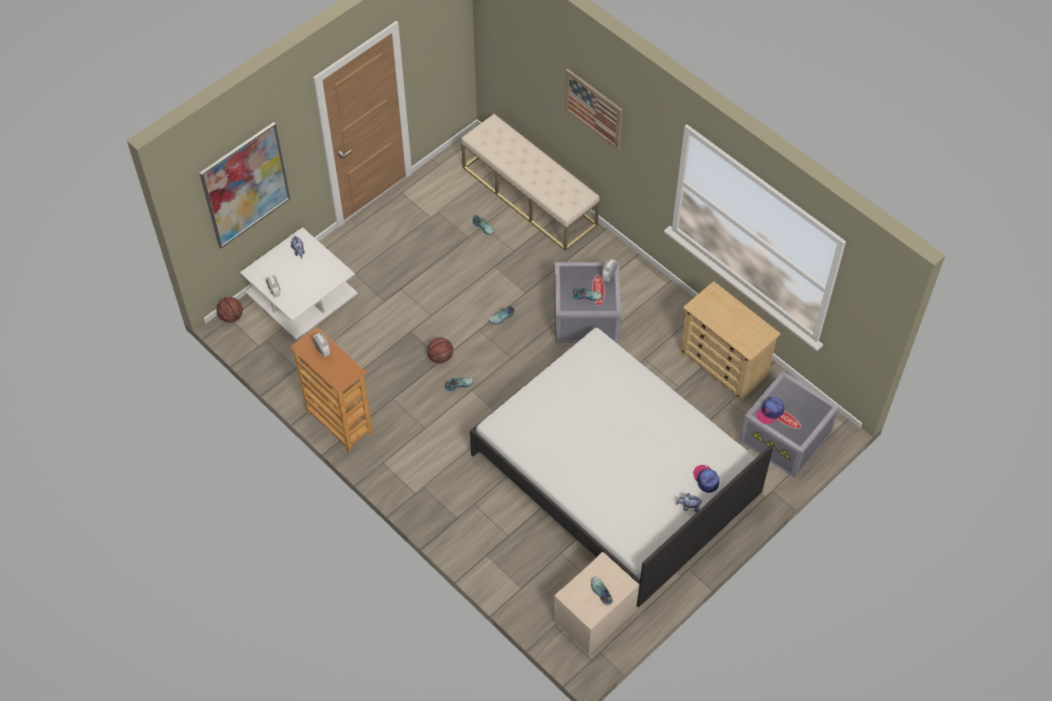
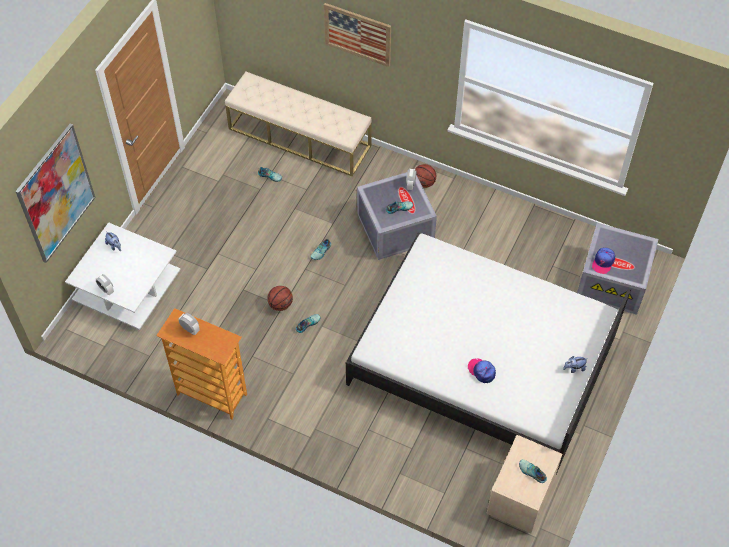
camera: 20 degrees left, 0 degrees up
(231, 317) = (67, 327): basketball -> basketball (424, 183)
(706, 479) = (578, 339): cap -> cap (482, 371)
(724, 364) = (533, 234): beige dresser -> none

